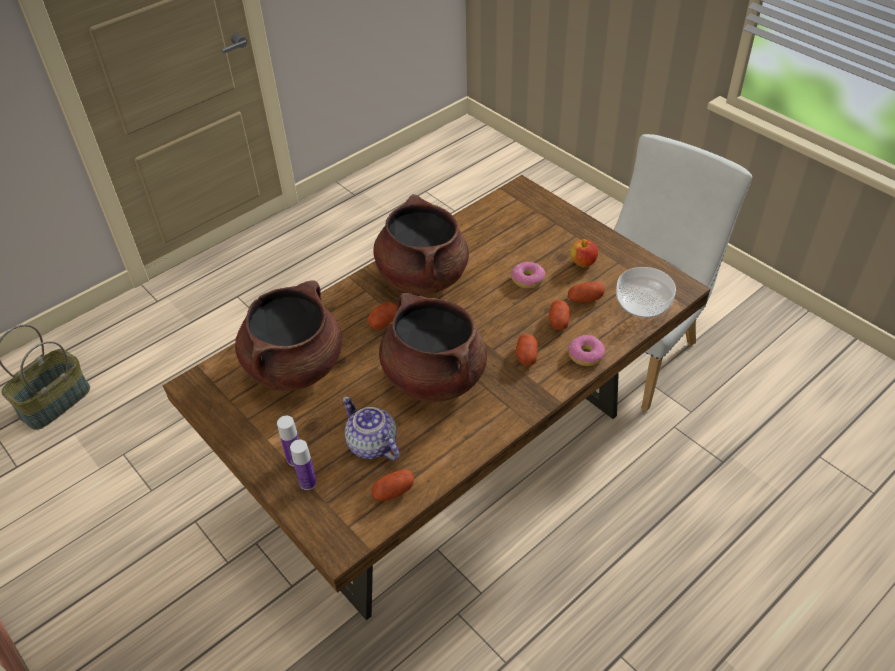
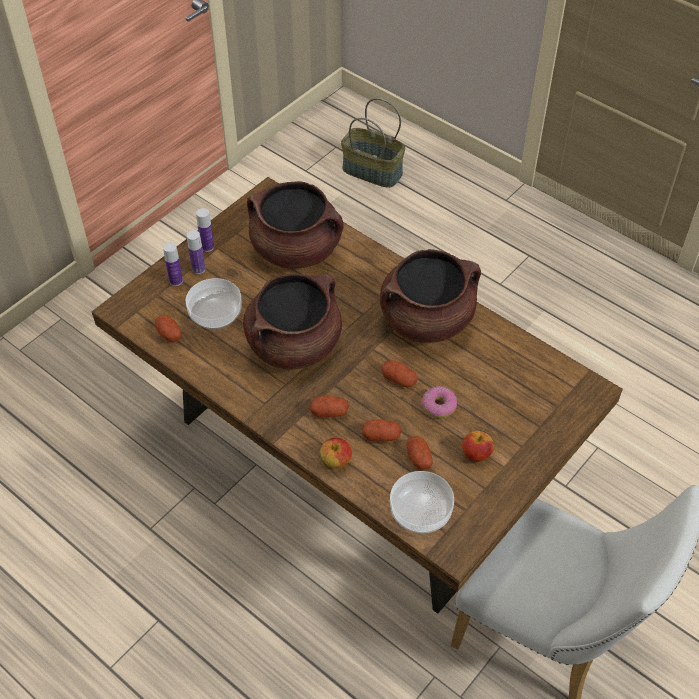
camera: 80 degrees right, 5 degrees up
(260, 449) = (207, 247): none -> bottle
(372, 445) = (215, 314): teapot -> bowl
(384, 322) = (359, 300): potato -> potato (399, 379)
(586, 355) = (336, 461): donut -> apple

